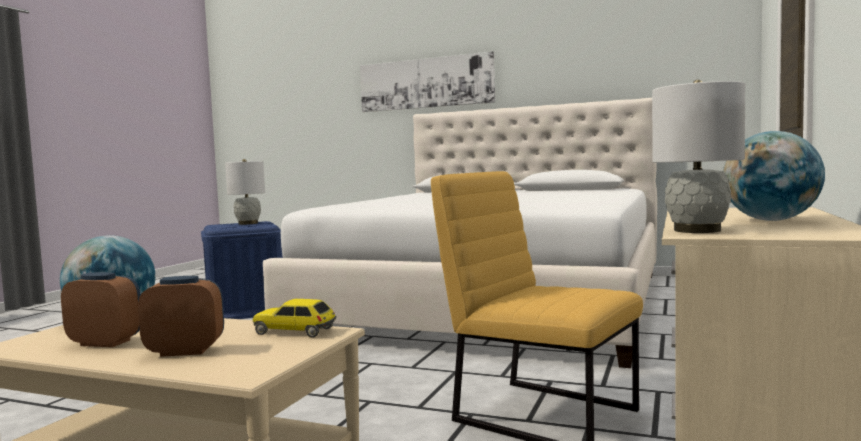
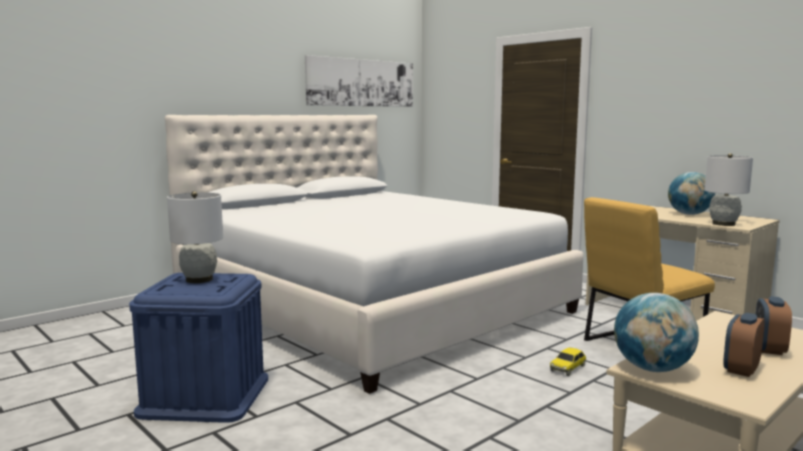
camera: 65 degrees left, 5 degrees up
(295, 331) = (720, 323): toy car -> toy car (568, 368)
(425, 83) = (168, 77): picture -> picture (361, 83)

